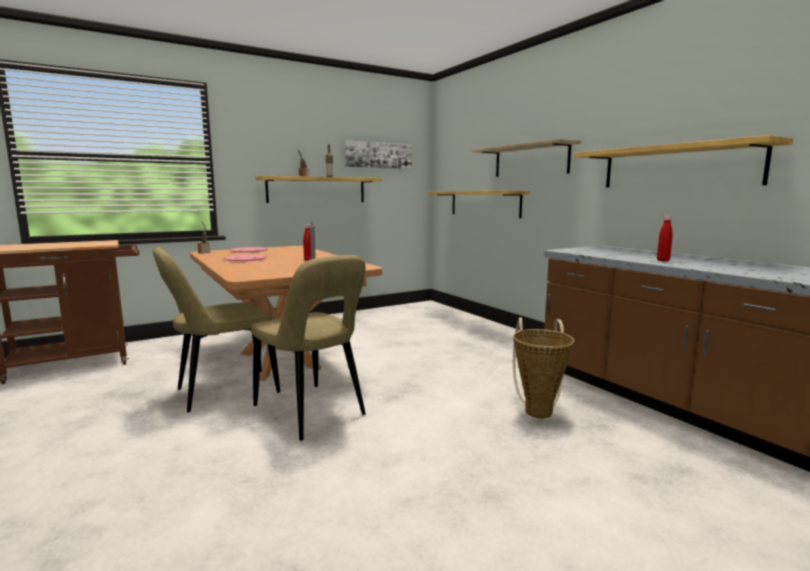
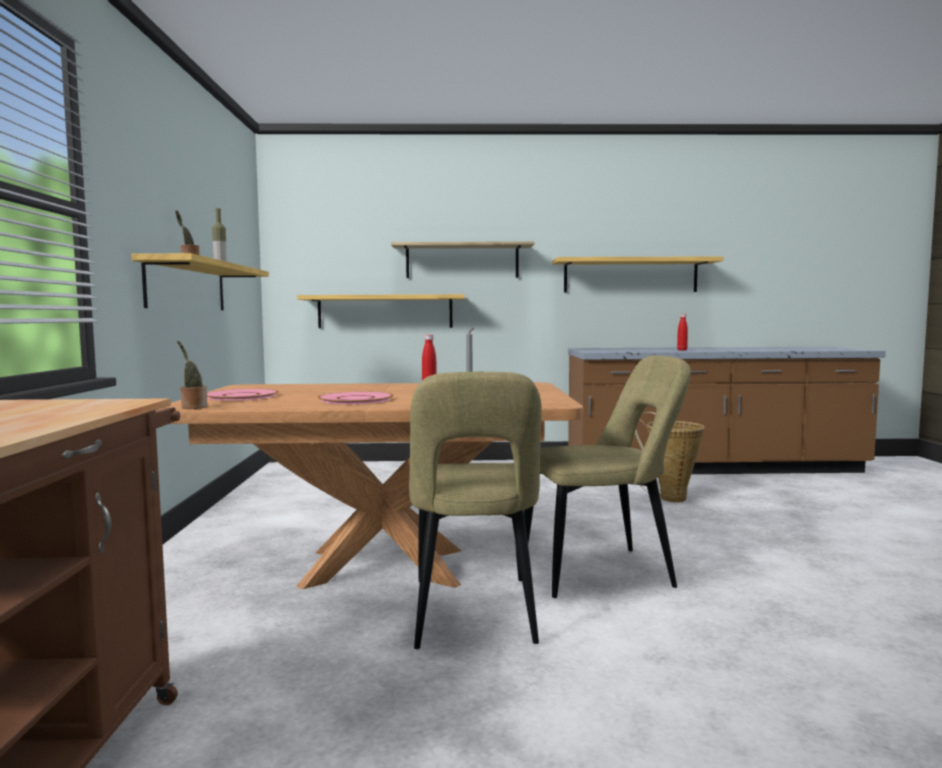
camera: 60 degrees left, 5 degrees down
(378, 155) = (229, 234): picture -> none

